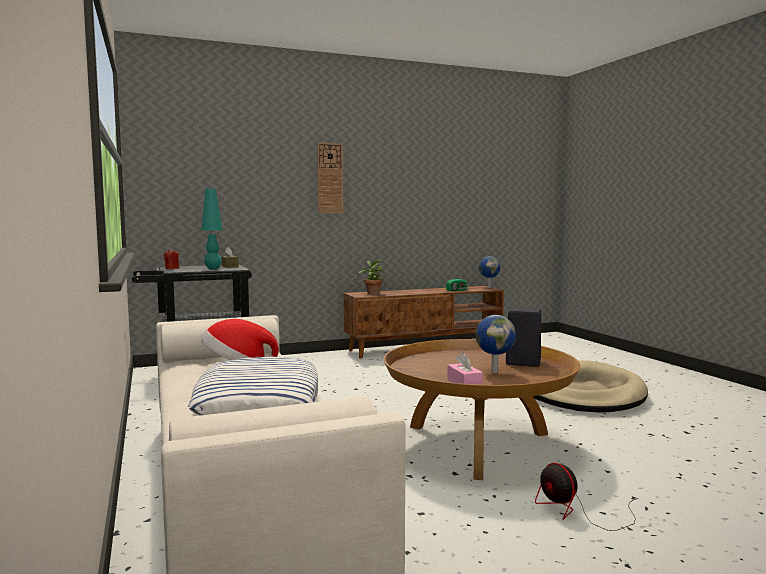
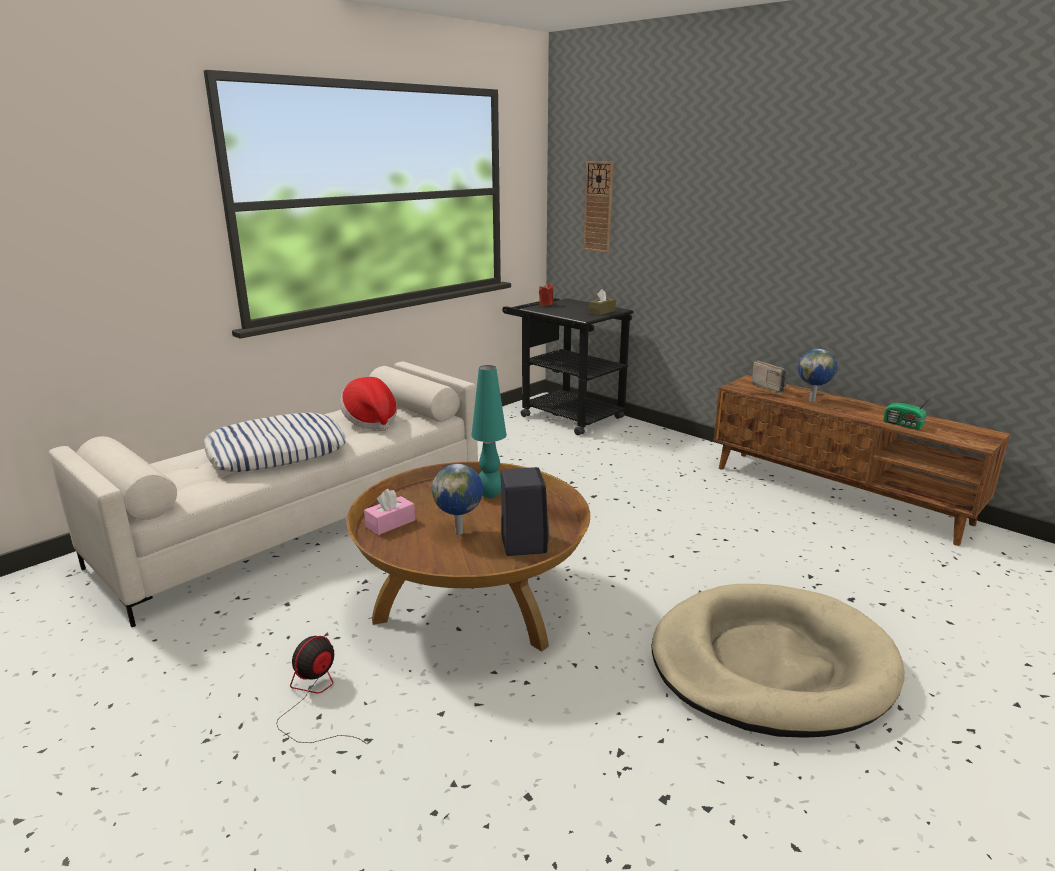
camera: 65 degrees right, 15 degrees up
(213, 269) = (568, 313): turquoise table lamp -> turquoise table lamp (490, 495)
(330, 178) = (753, 207): wall clock -> wall clock (598, 207)
(372, 293) = (770, 387): potted plant -> radio
(489, 287) = (989, 440): globe -> globe (812, 400)

